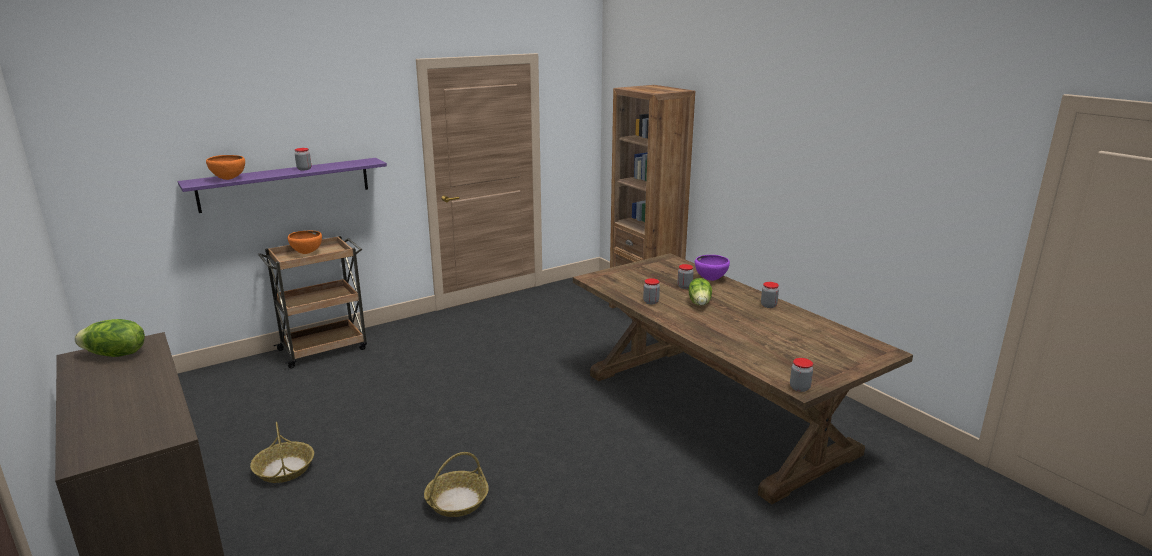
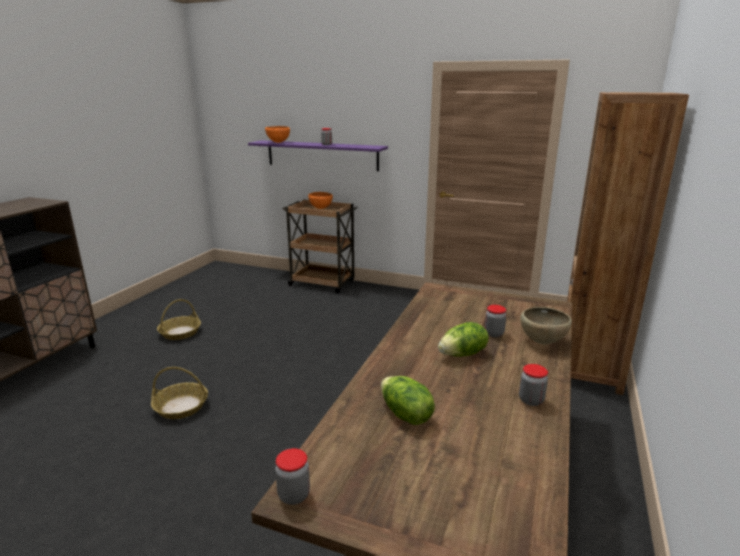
camera: 55 degrees right, 0 degrees up
(115, 354) = (30, 202): lettuce -> lettuce (405, 414)
(651, 302) = (423, 328): jar -> none
(711, 279) = (542, 342): purple bowl -> brown bowl

